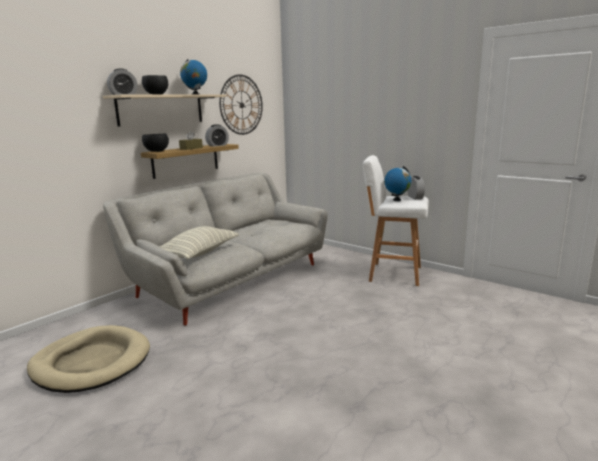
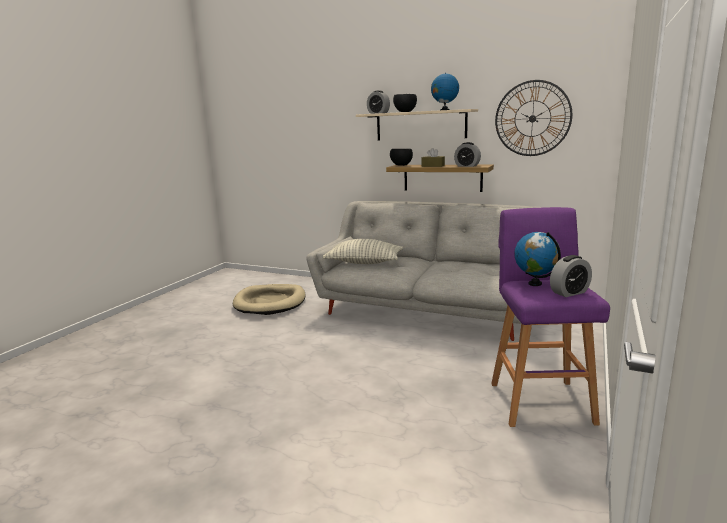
camera: 75 degrees right, 0 degrees up
(392, 273) = (540, 400): white stool -> purple stool

